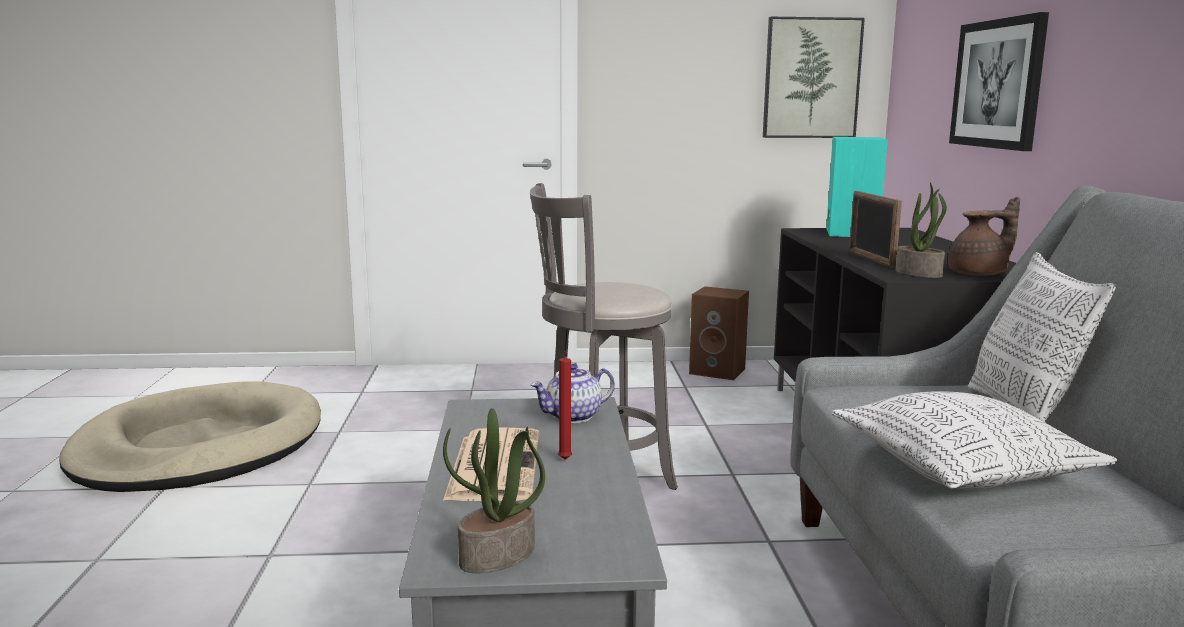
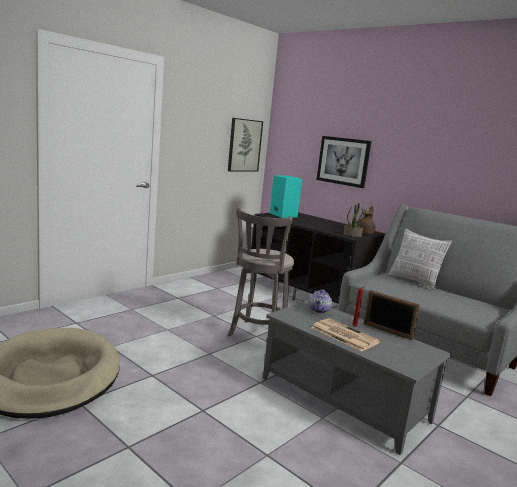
camera: 45 degrees left, 0 degrees up
(497, 556) = (413, 362): potted plant -> none
(719, 371) = (216, 278): brown speaker -> none
(871, 259) = (324, 229): picture frame -> picture frame (387, 331)
(962, 469) = (439, 302): pillow -> none

